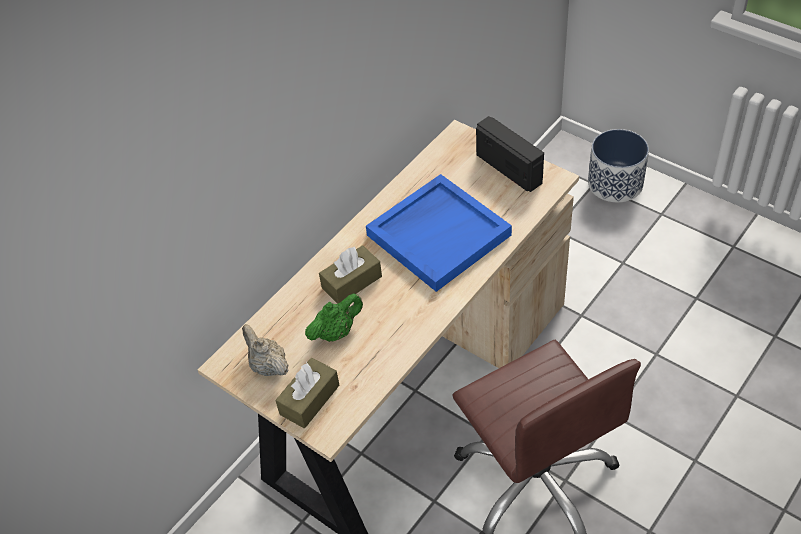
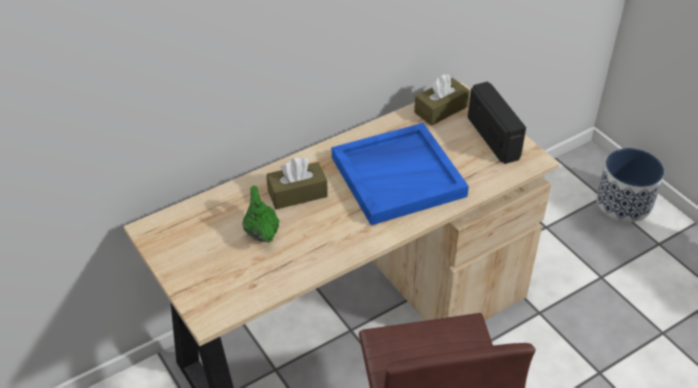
camera: 15 degrees right, 5 degrees down
(268, 366) = (185, 242): beige teapot -> none
(309, 399) = (207, 283): brown tissue box -> brown tissue box (441, 109)
(336, 332) = (261, 232): green teapot -> green teapot turned 90 degrees counterclockwise

